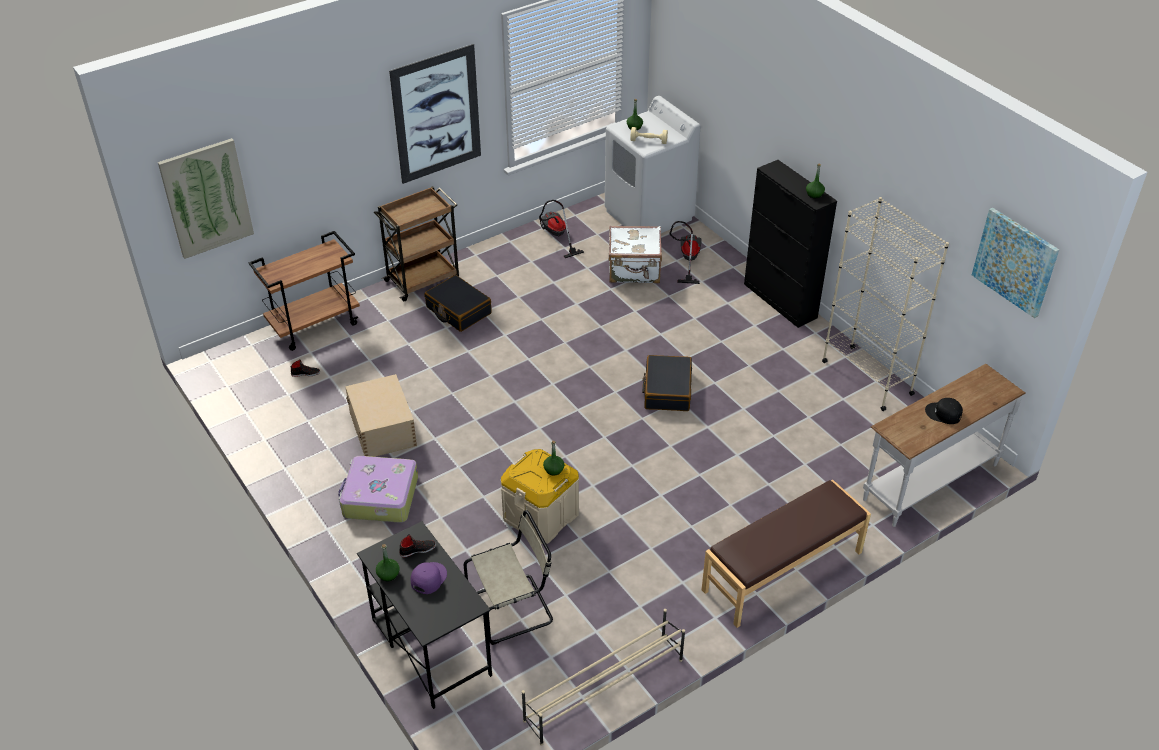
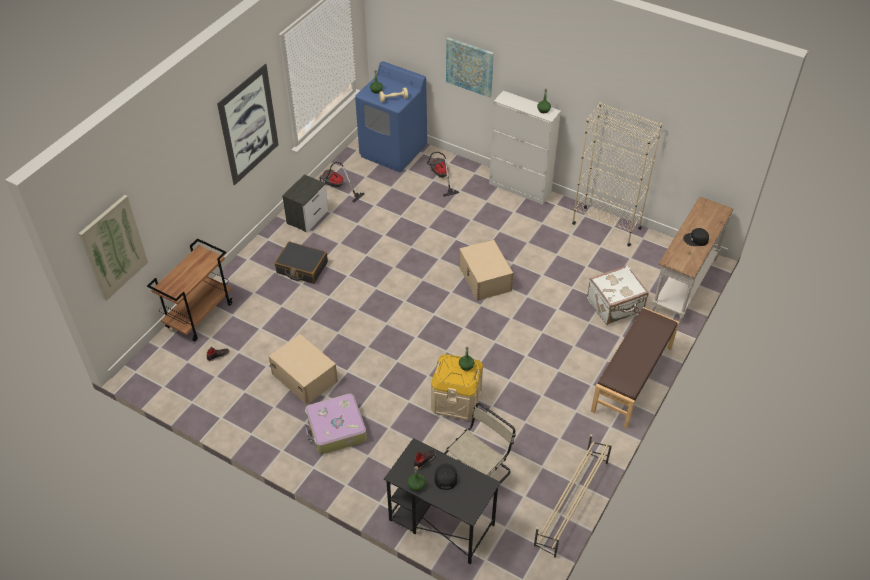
camera: 25 degrees left, 5 degrees up
(423, 279) = (260, 252): brown cart -> none
(428, 578) = (445, 477): purple cap -> black cap
(501, 258) = (308, 217): none -> nightstand
(634, 270) = (409, 196): white suitcase -> white suitcase (615, 306)
(649, 215) = (393, 151): white washing machine -> blue washing machine
(667, 390) = (485, 279): black suitcase -> beige storage box
(780, 301) = (520, 188): black cabinet -> white cabinet
(1015, 262) = (716, 126): picture -> picture (469, 66)

